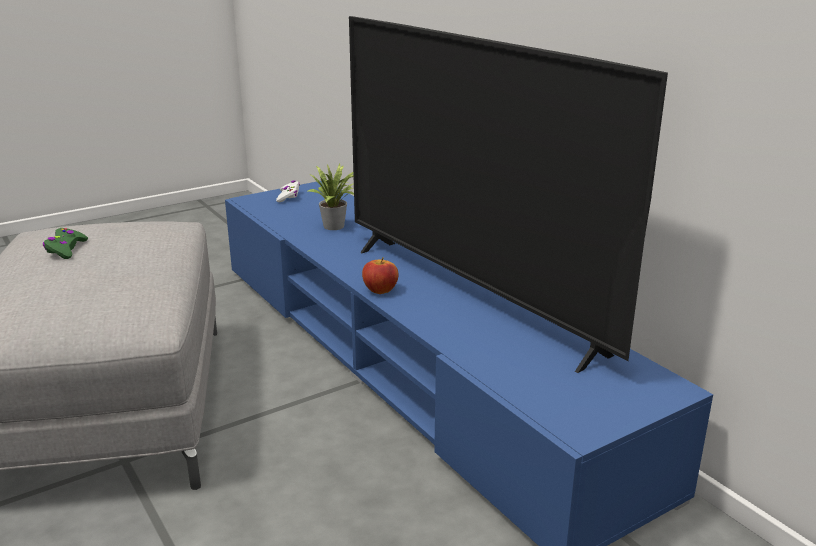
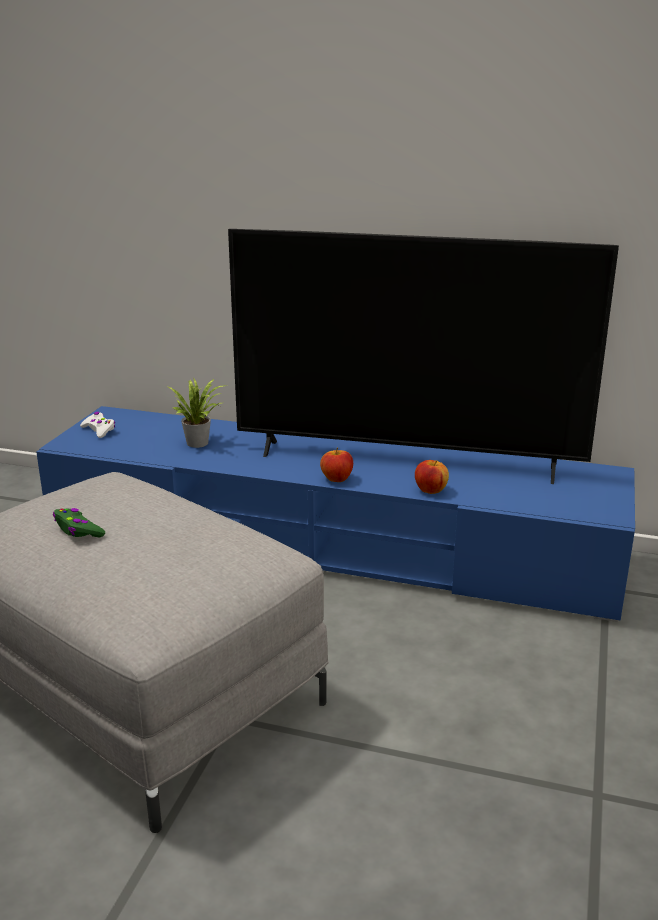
camera: 40 degrees left, 0 degrees up
(440, 330) = (430, 490): none -> apple

